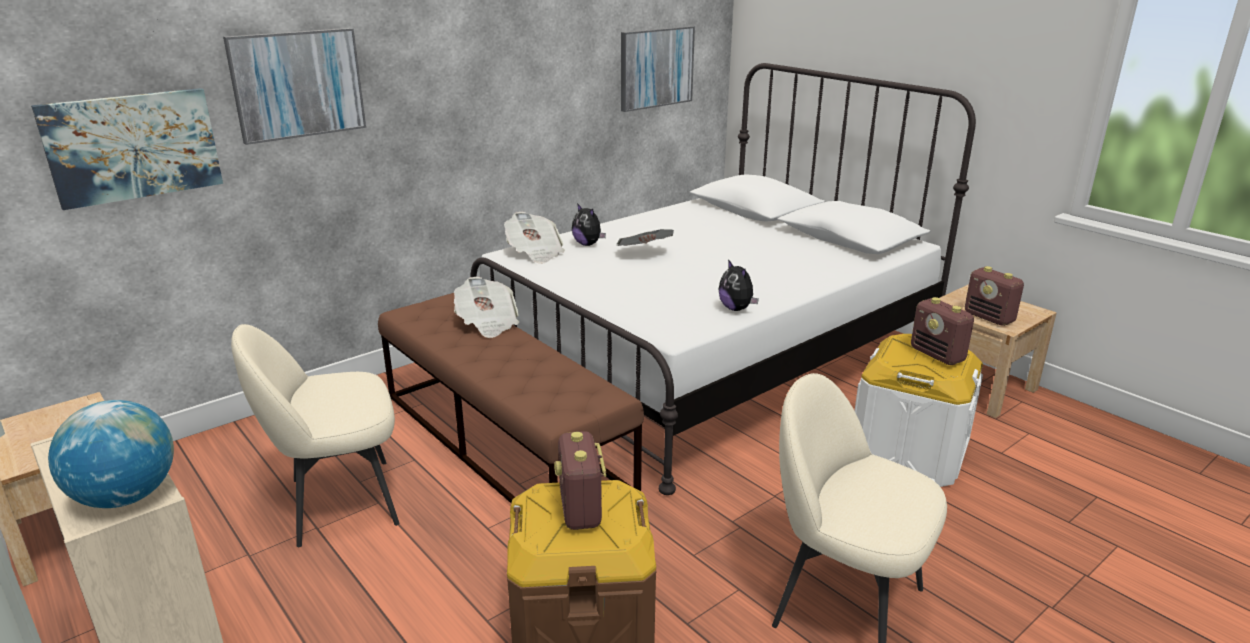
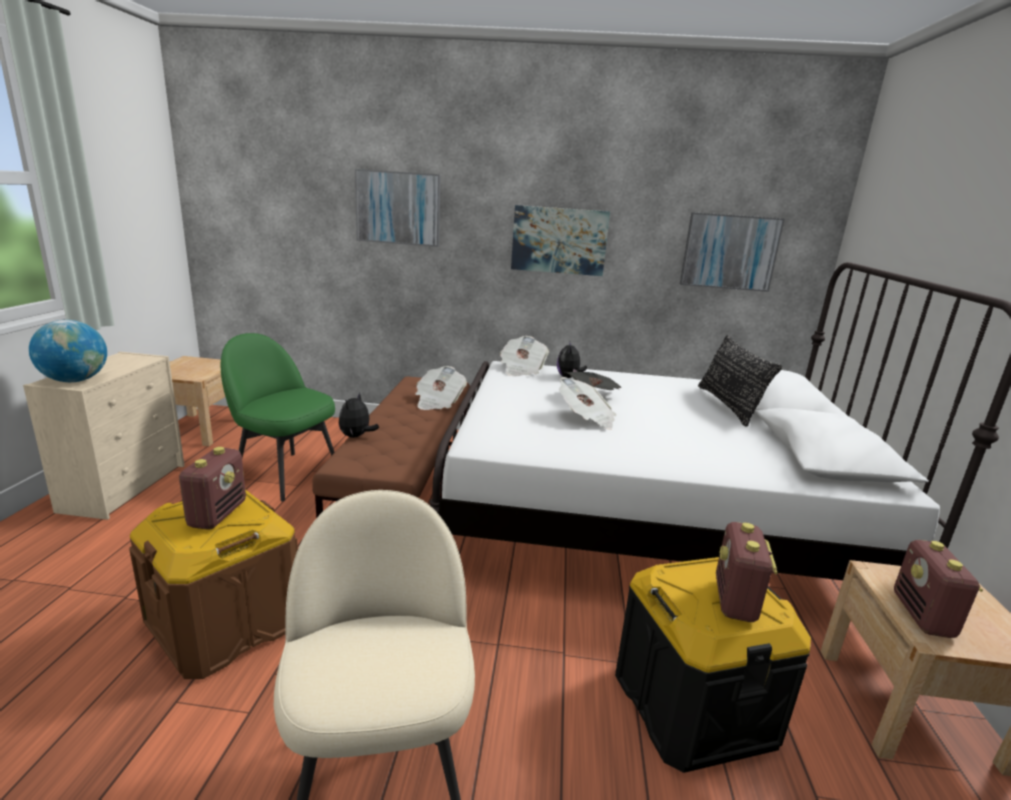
camera: 45 degrees right, 5 degrees down
(133, 146) = (297, 228): picture -> picture (559, 240)
(339, 502) = (285, 475): beige chair -> green chair
(580, 510) = (217, 514): radio -> radio turned 150 degrees clockwise
(686, 276) = (586, 419): none -> newspaper
(736, 222) = (728, 405): none -> black pillow
(736, 308) = (566, 452): plush toy -> plush toy (356, 436)
(909, 451) = (693, 706): white storage box -> black storage box

